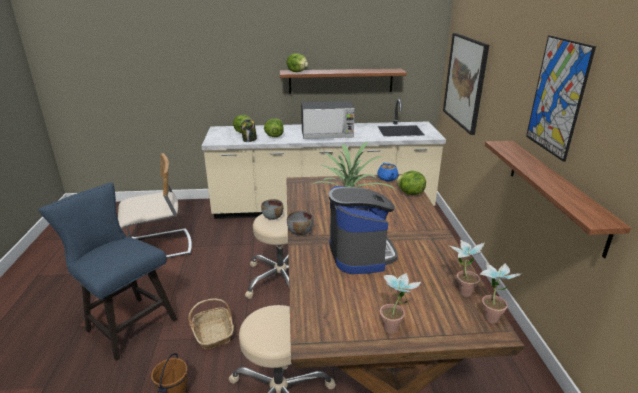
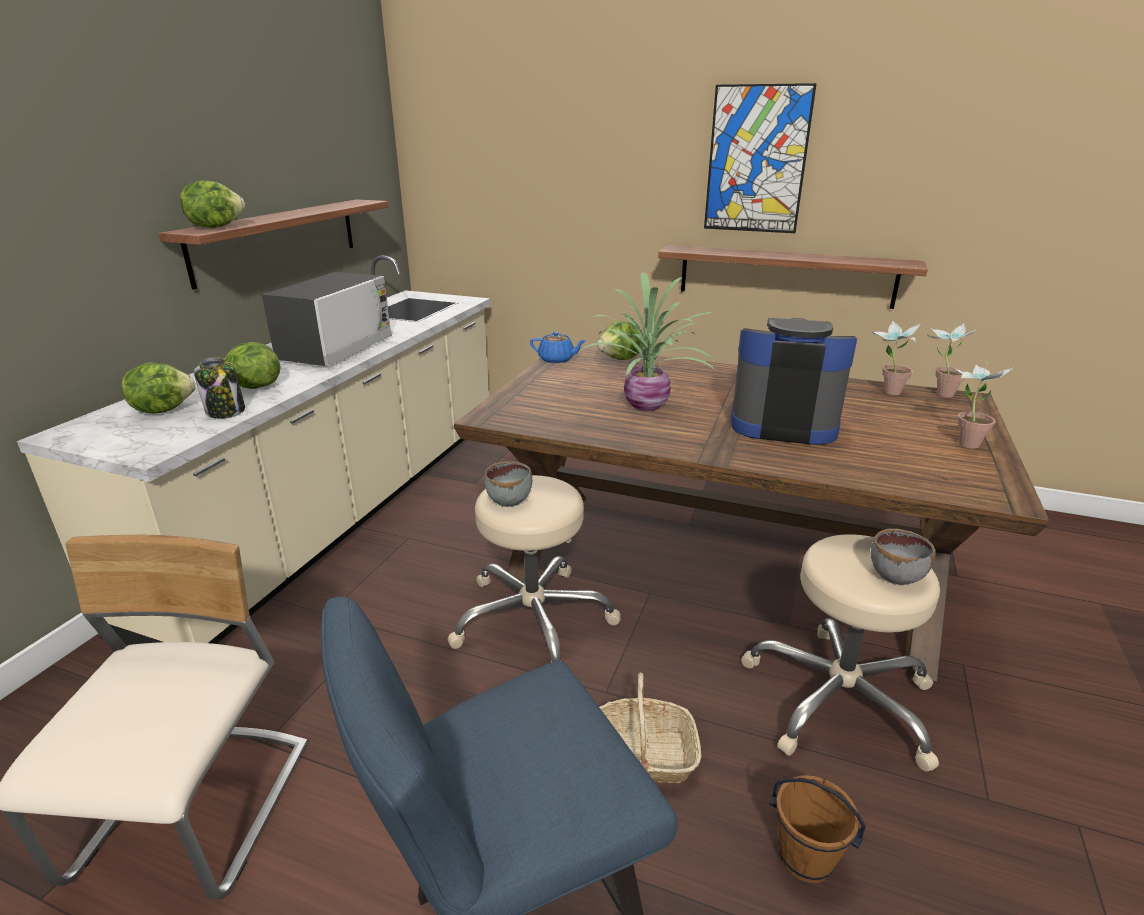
camera: 65 degrees left, 0 degrees up
(300, 232) = (687, 450): grey bowl -> grey bowl (896, 576)
(465, 82) = (493, 197): picture -> none

